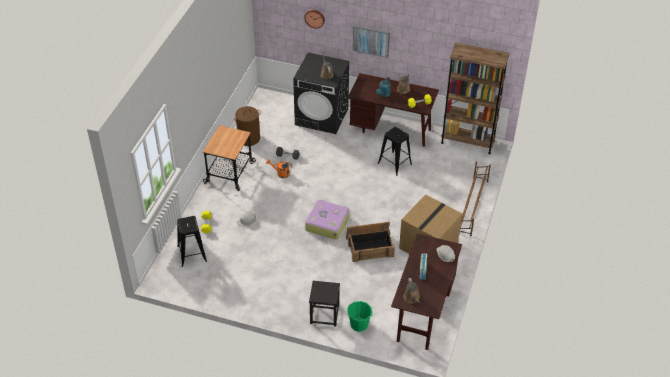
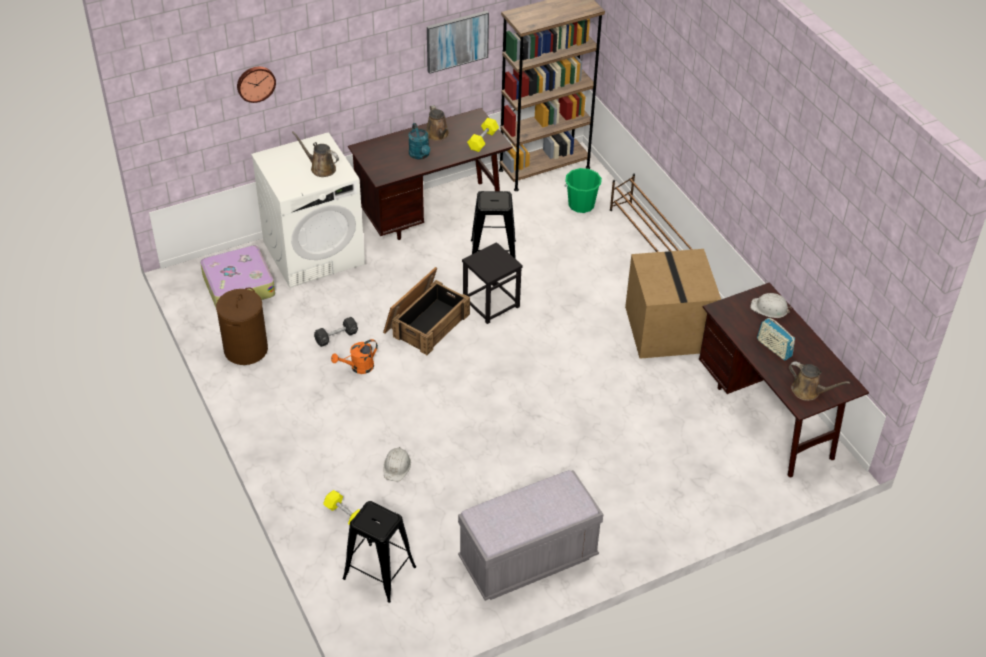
camera: 45 degrees left, 0 degrees up
(229, 172) = (280, 417): cart -> none
(249, 290) = (528, 559): none -> grey bench
(322, 116) = (314, 252): black washing machine -> white washing machine
(324, 314) = (665, 513): black stool -> black stool (491, 303)
(327, 223) = (510, 391): suitcase -> suitcase (238, 285)
(359, 324) = (721, 492): green bucket -> green bucket (581, 205)
(370, 247) = (603, 382): crate -> crate (426, 322)
(371, 40) = (361, 77): picture -> picture (457, 41)

